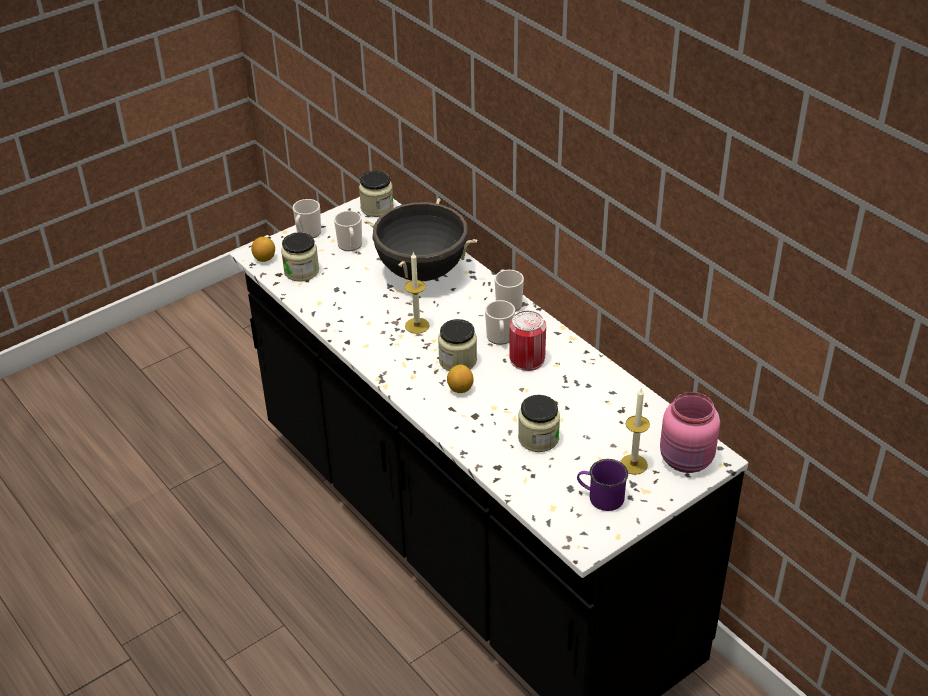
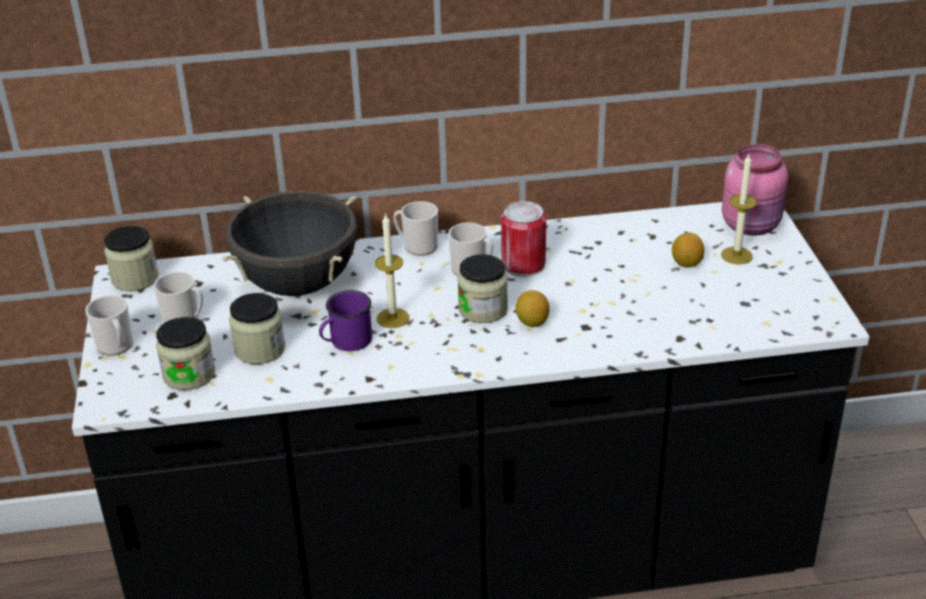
camera: 60 degrees left, 5 degrees down
(264, 258) = (124, 398): lemon -> lemon (686, 263)
(538, 438) = (655, 298): jar -> jar (260, 349)
(600, 497) = (770, 289): purple mug -> purple mug (346, 342)

